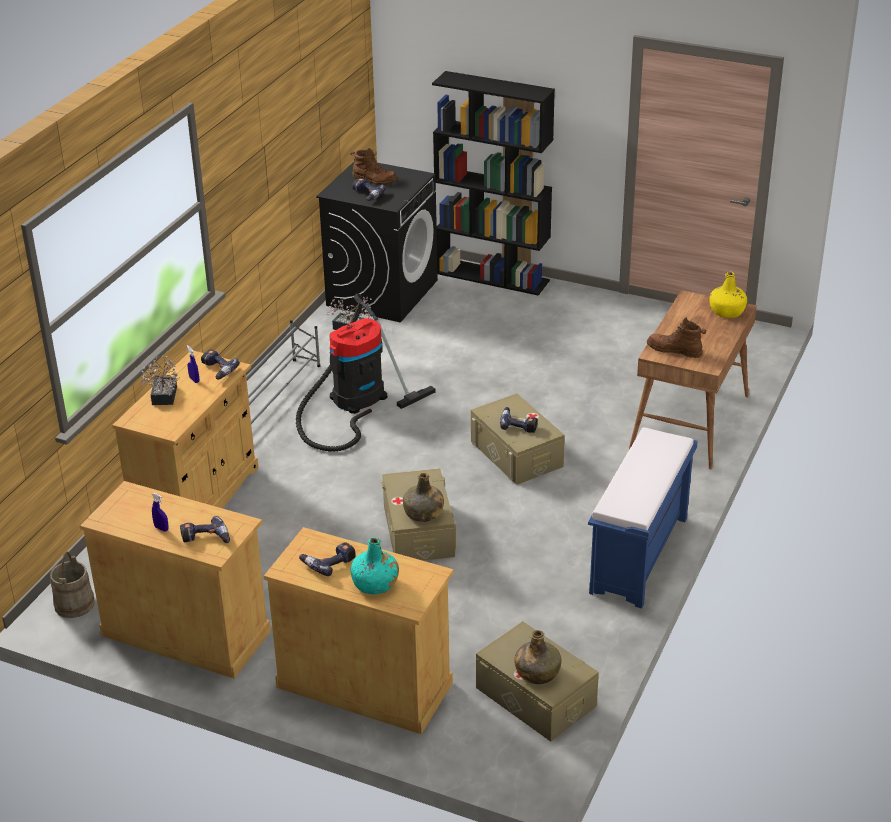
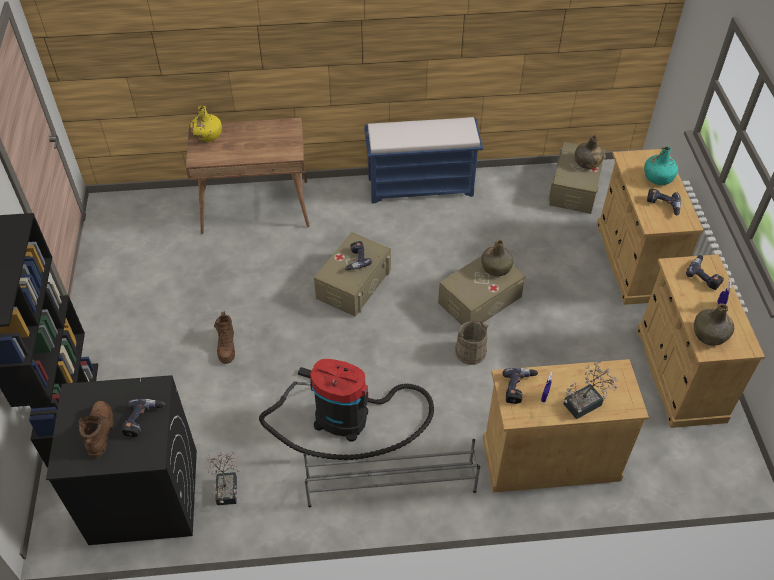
camera: 120 degrees left, 15 degrees up
(74, 604) = (719, 462): beige bucket -> beige bucket (470, 351)
(140, 503) = (710, 335): none -> green bottle
(674, 350) = (281, 145): brown boot -> brown boot (226, 346)

